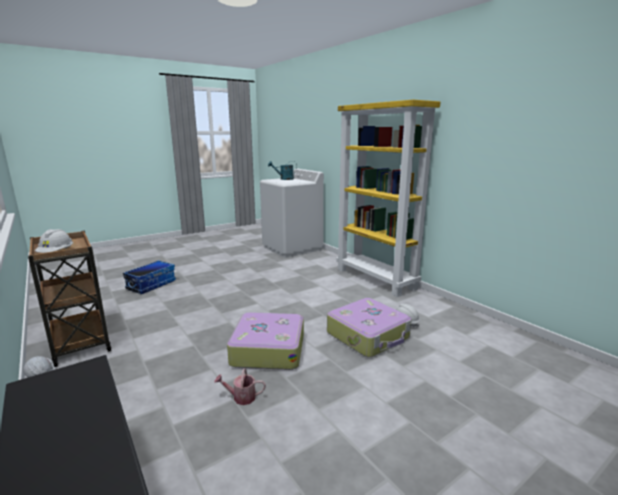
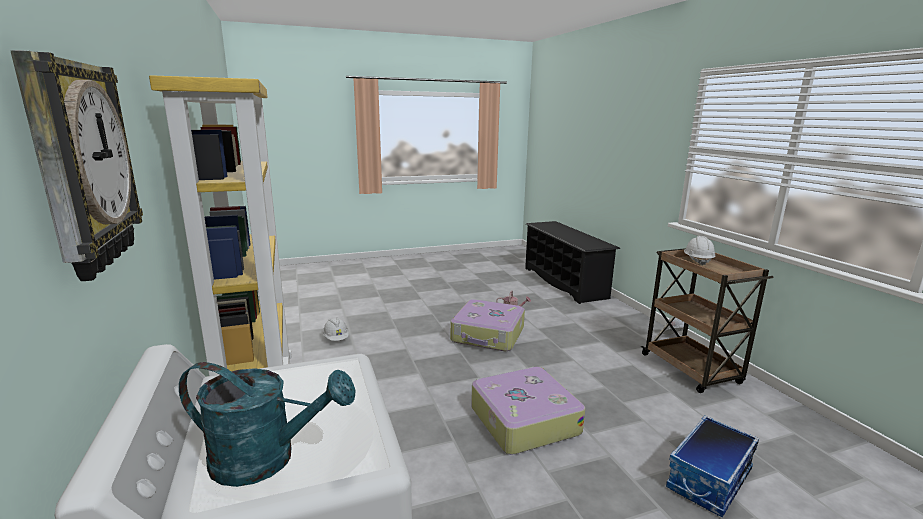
camera: 165 degrees left, 0 degrees up
(326, 131) = (80, 166): none -> wall clock
(368, 335) = (387, 333): suitcase -> suitcase (523, 420)

